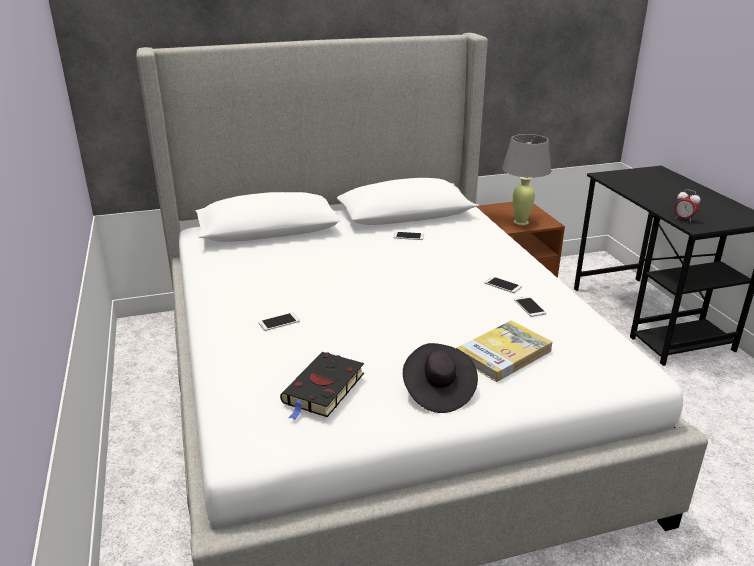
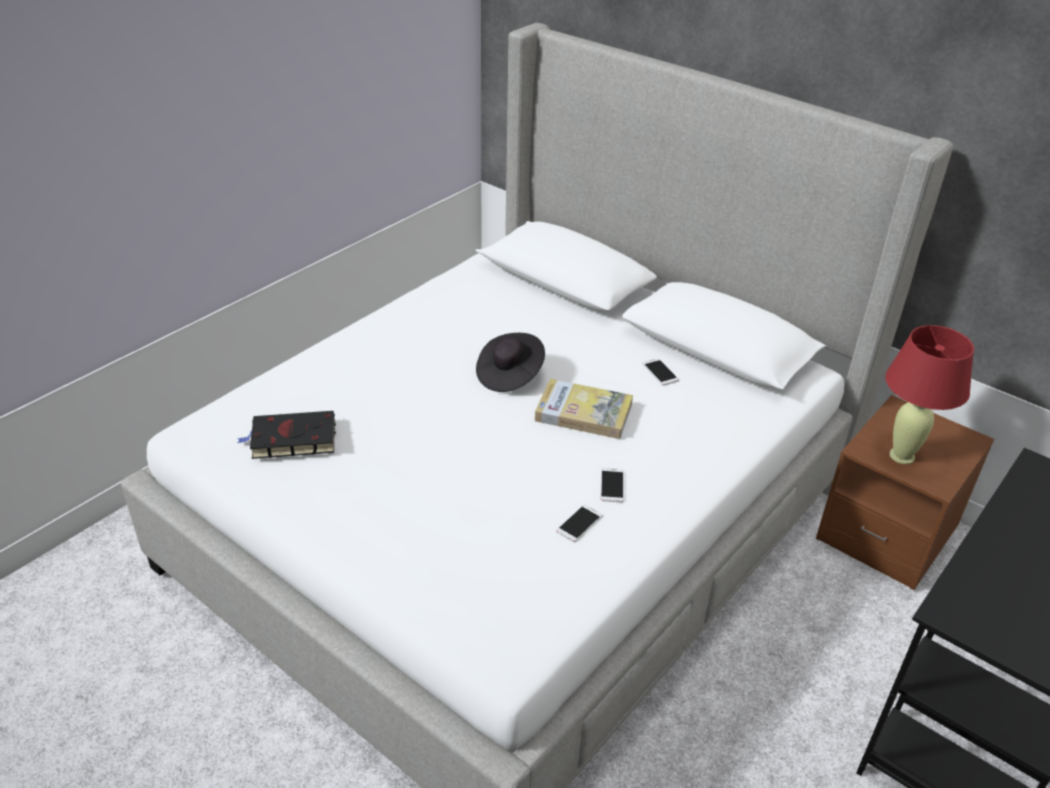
camera: 55 degrees right, 10 degrees up
(279, 322) = (387, 367): phone -> none
(438, 391) = (346, 512): black hat -> black hat (509, 375)
(503, 354) = (453, 535): book -> book (583, 412)
(521, 222) = (901, 456): grey table lamp -> red table lamp
(683, 219) = (962, 594): alarm clock -> none

